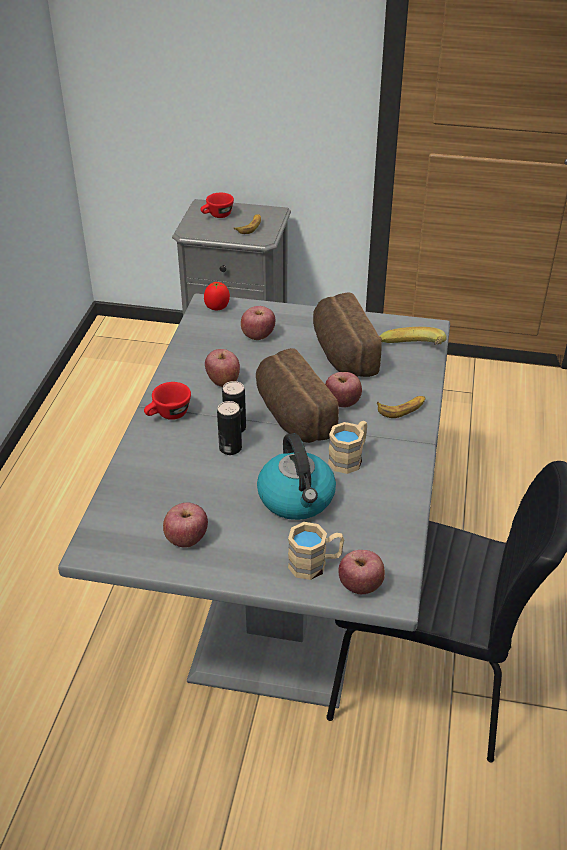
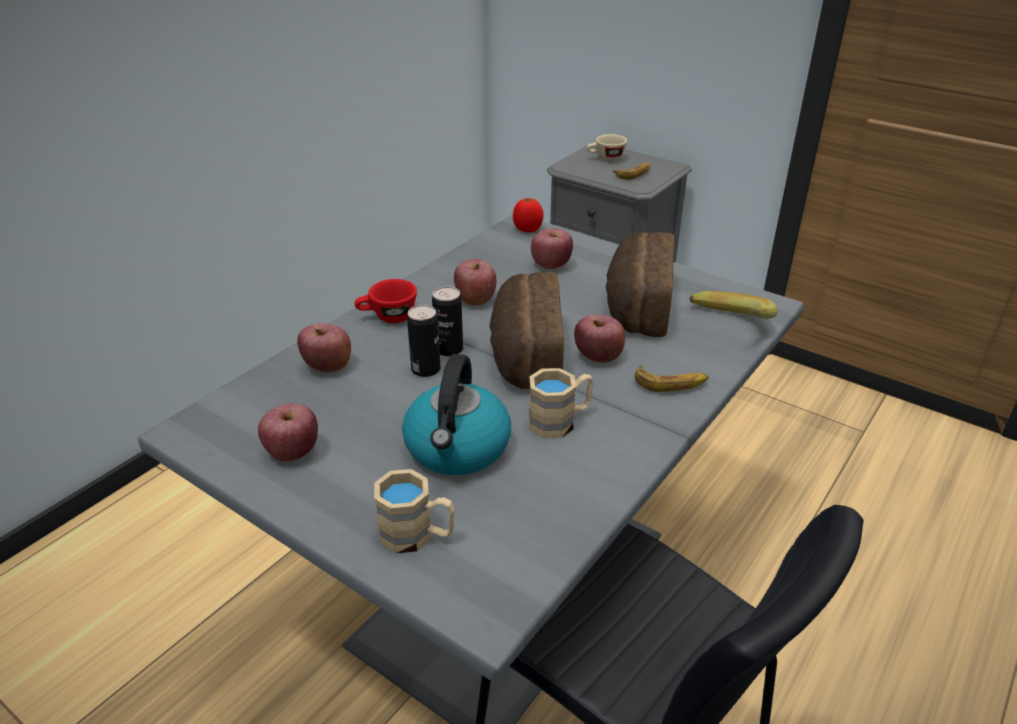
camera: 25 degrees right, 5 degrees down
(217, 216) = (605, 159): red cup -> beige cup
(360, 586) = (453, 586): apple -> apple (327, 366)

